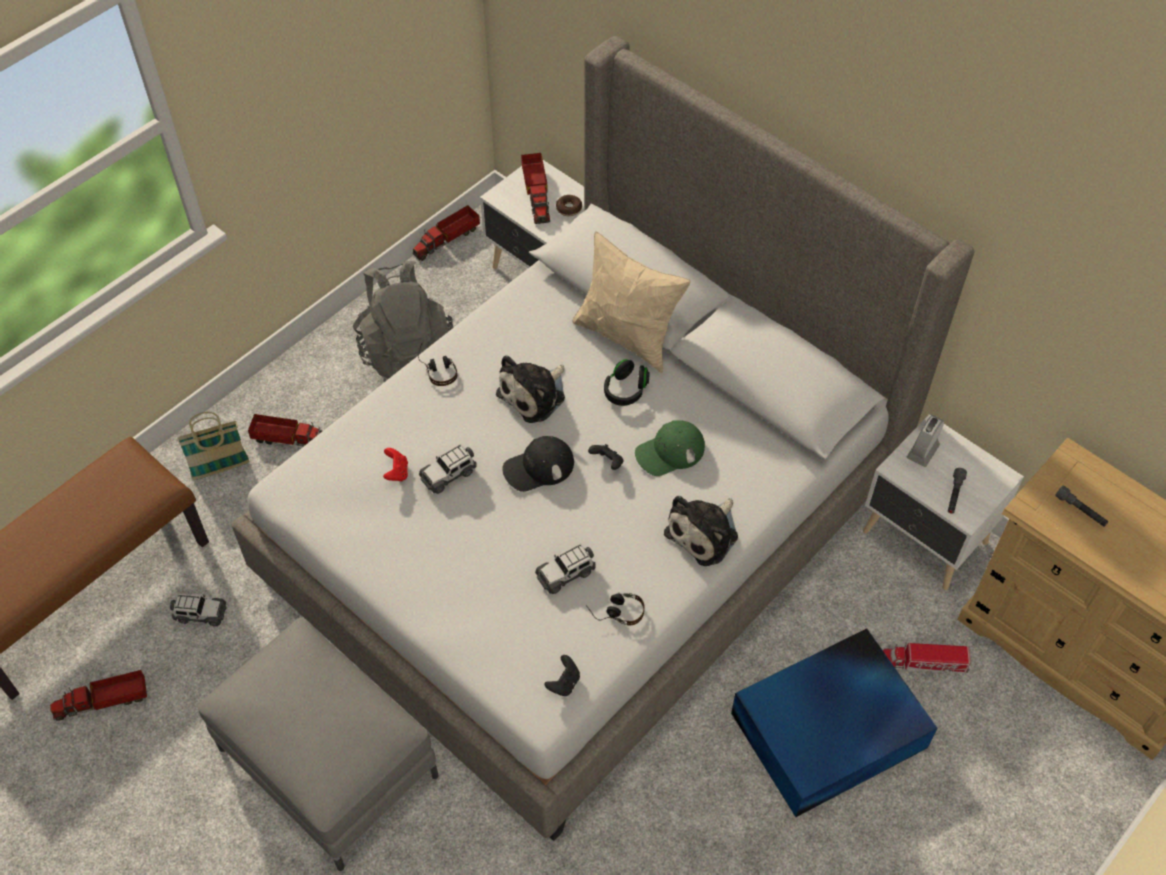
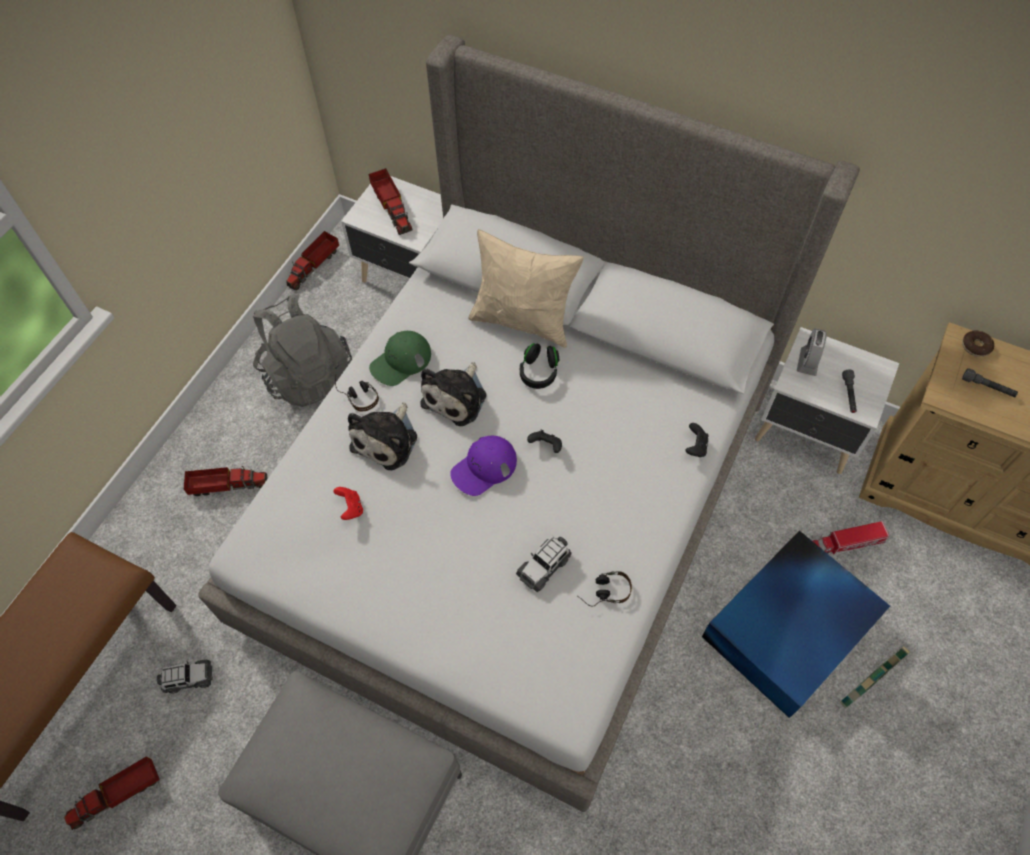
camera: 15 degrees left, 5 degrees up
(220, 469) = (167, 531): basket -> basket (862, 687)
(448, 474) = (401, 497): toy car -> none
(538, 467) = (484, 467): black cap -> purple cap
(564, 683) = (579, 679): black game controller -> black game controller (695, 447)
(569, 209) = (425, 214): donut -> donut (975, 346)
(670, 452) = (599, 421): green cap -> green cap (401, 361)
(705, 533) = (658, 491): plush toy -> plush toy (387, 439)

